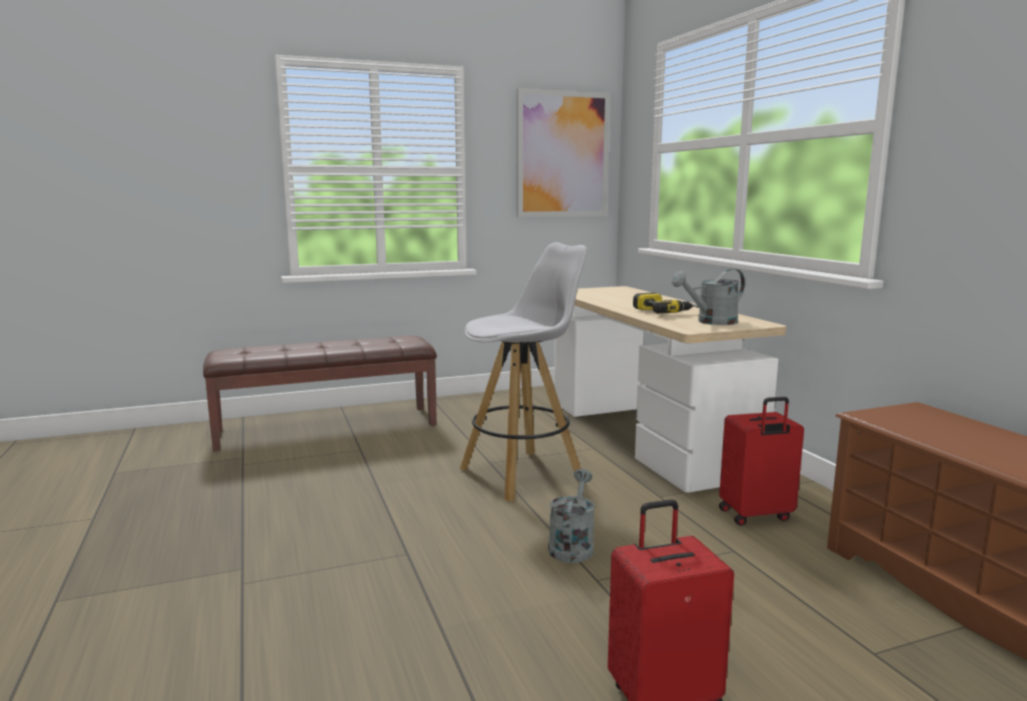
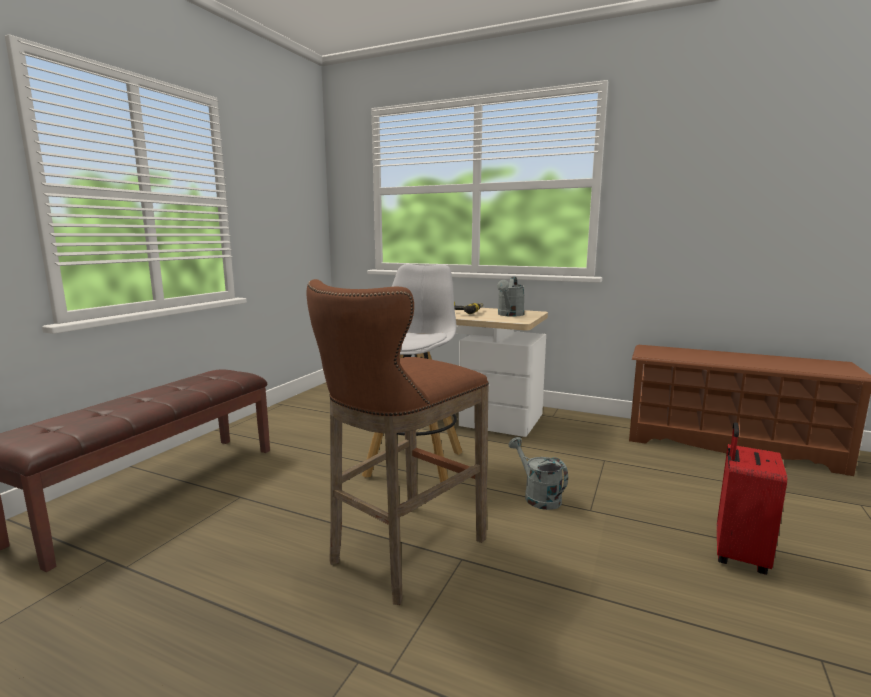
camera: 45 degrees left, 0 degrees up
(378, 530) = (402, 554): none -> brown stool
(562, 154) = (294, 192): picture -> none
(756, 515) = (574, 437): red suitcase -> none

